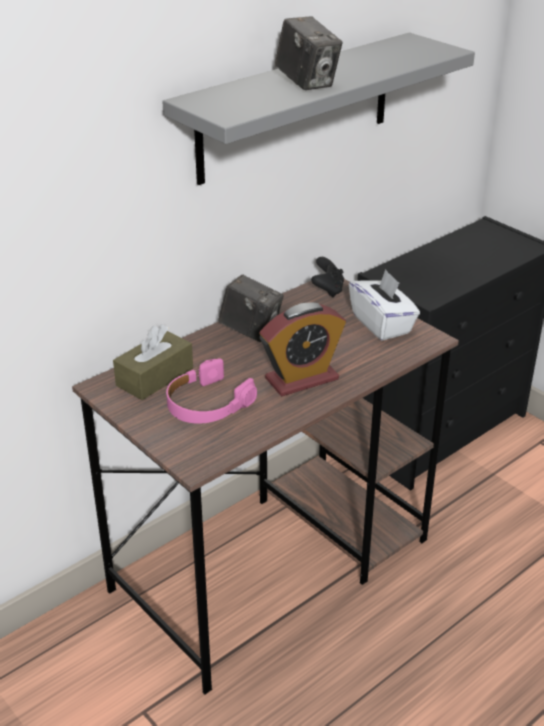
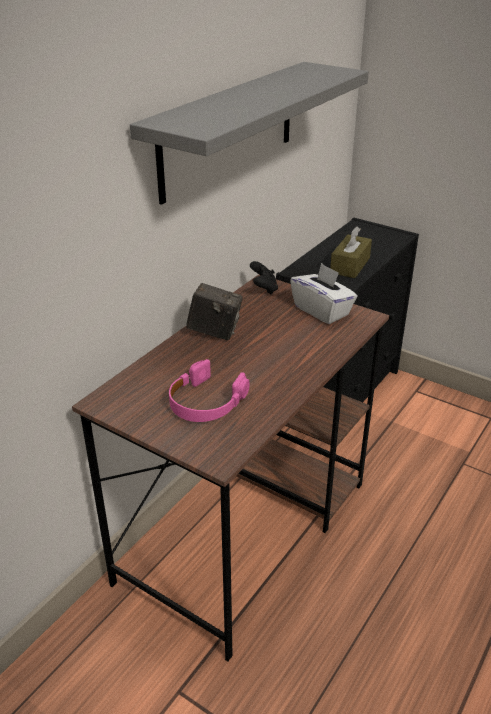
camera: 15 degrees left, 0 degrees up
(155, 377) = (147, 385): brown tissue box -> brown tissue box (350, 265)
(302, 379) = (278, 367): alarm clock -> none
(307, 83) = (251, 101): camera -> none

